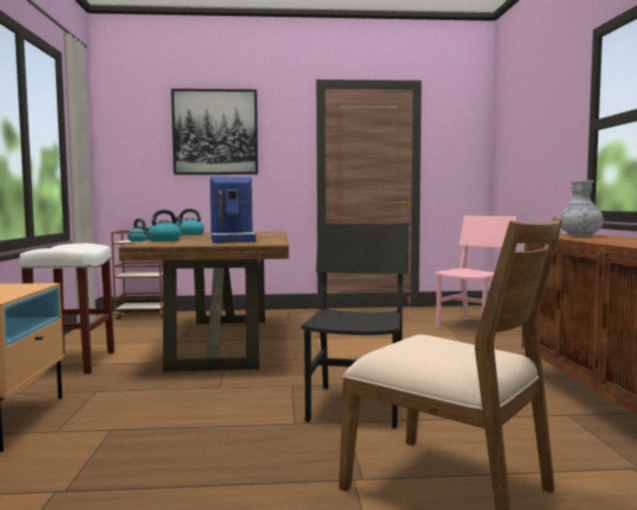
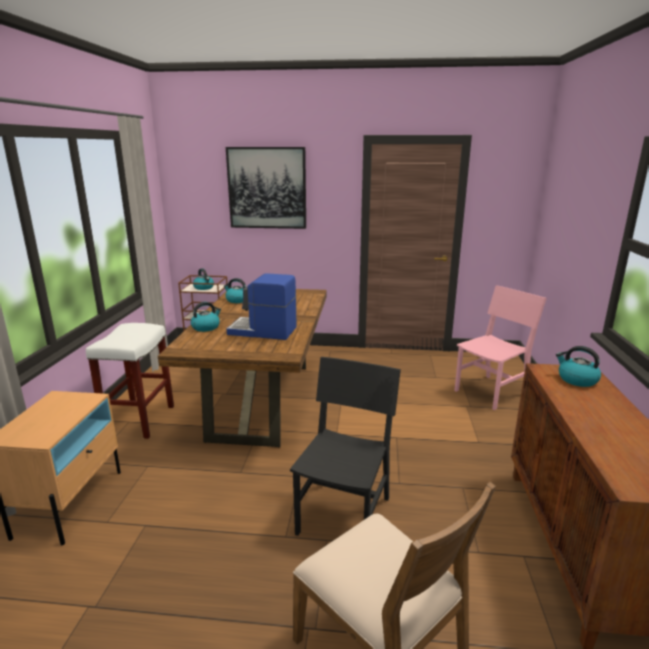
camera: 10 degrees right, 15 degrees up
(233, 240) = (263, 331): coffee machine -> coffee machine turned 105 degrees clockwise
(580, 235) = (576, 380): vase -> kettle

